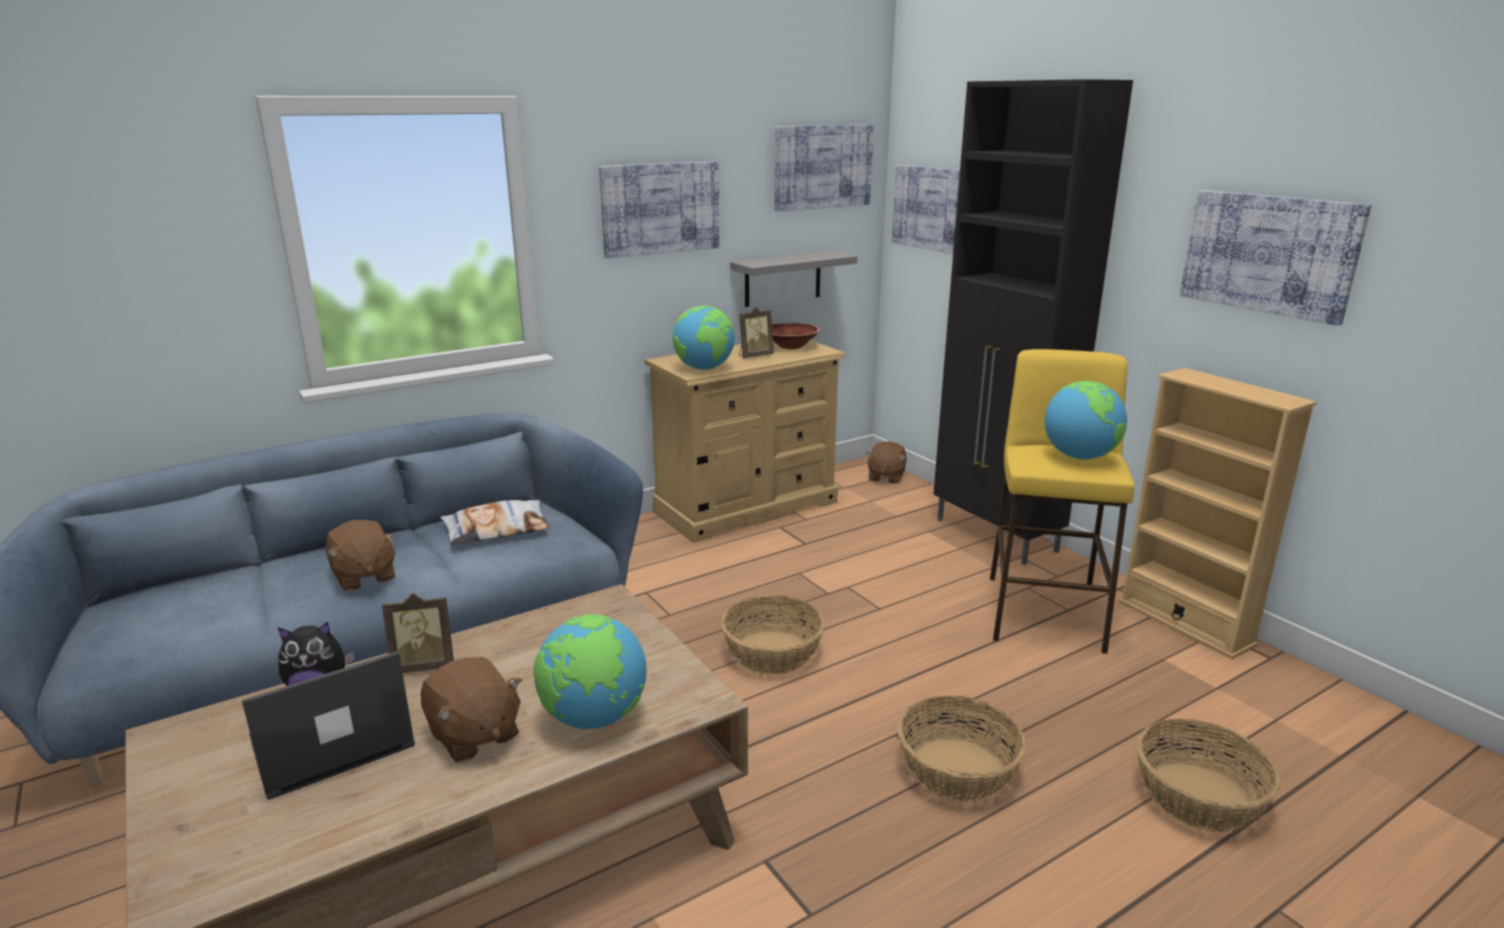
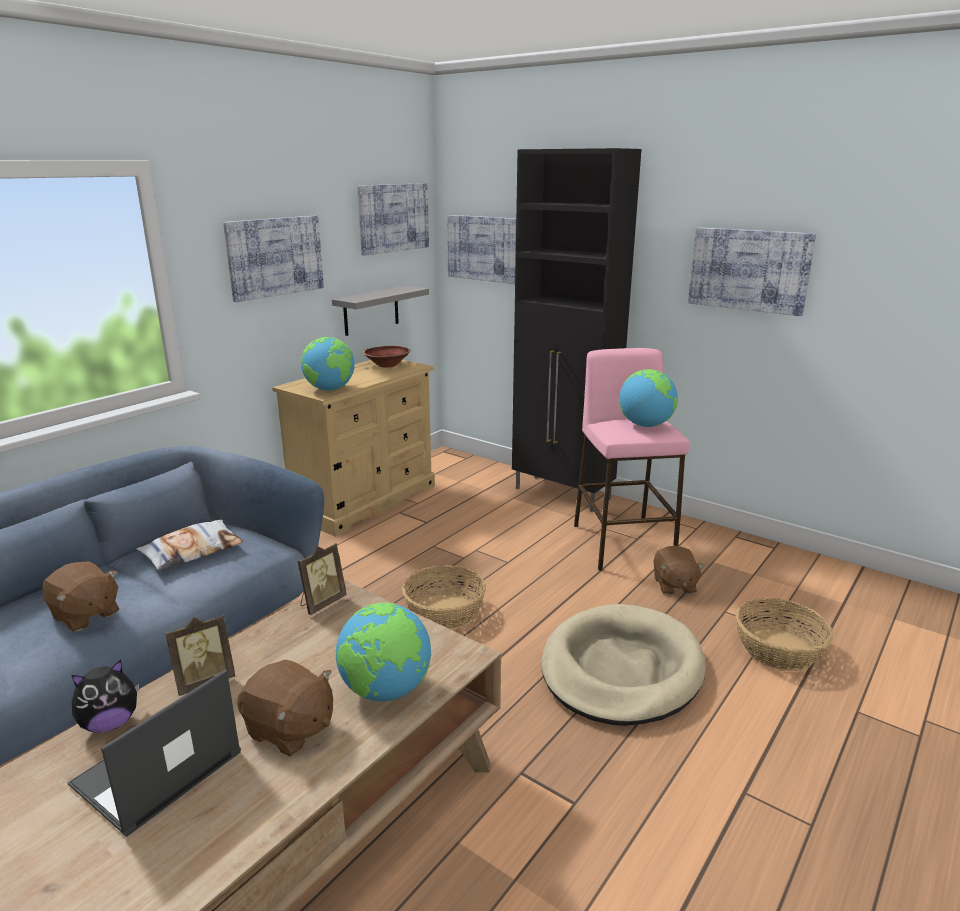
camera: 20 degrees left, 0 degrees up
(754, 356) = (364, 375): picture frame -> picture frame (321, 603)
(885, 476) = (461, 461): brown plush toy -> brown plush toy (674, 585)
(956, 770) = (621, 669): basket -> beige dog bed
(1044, 612) = (622, 543): yellow stool -> pink stool
(1185, 623) = (713, 534): beige bookcase -> none

